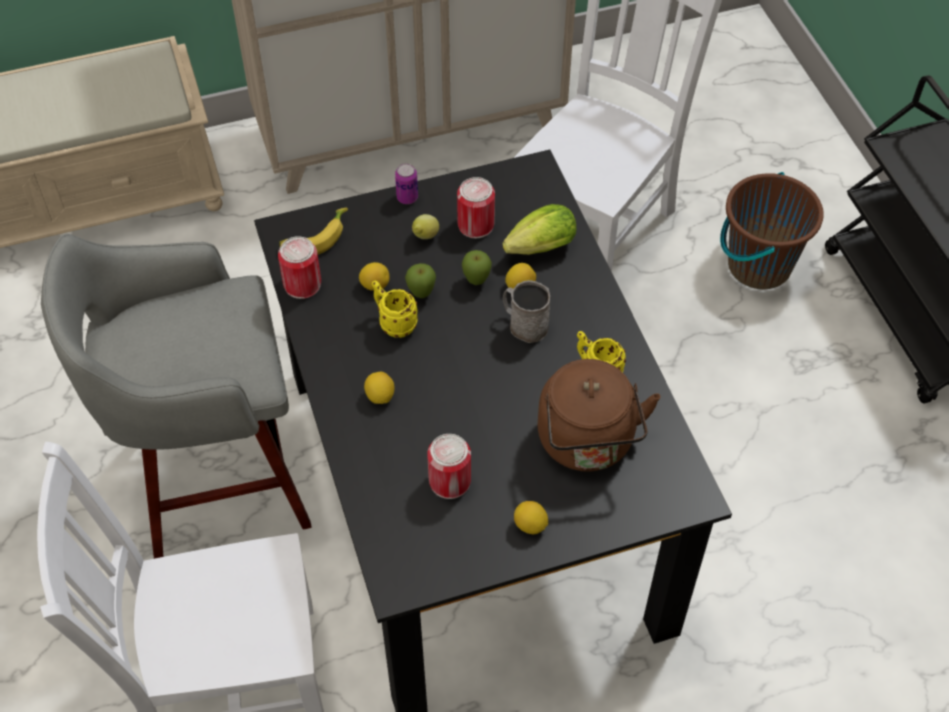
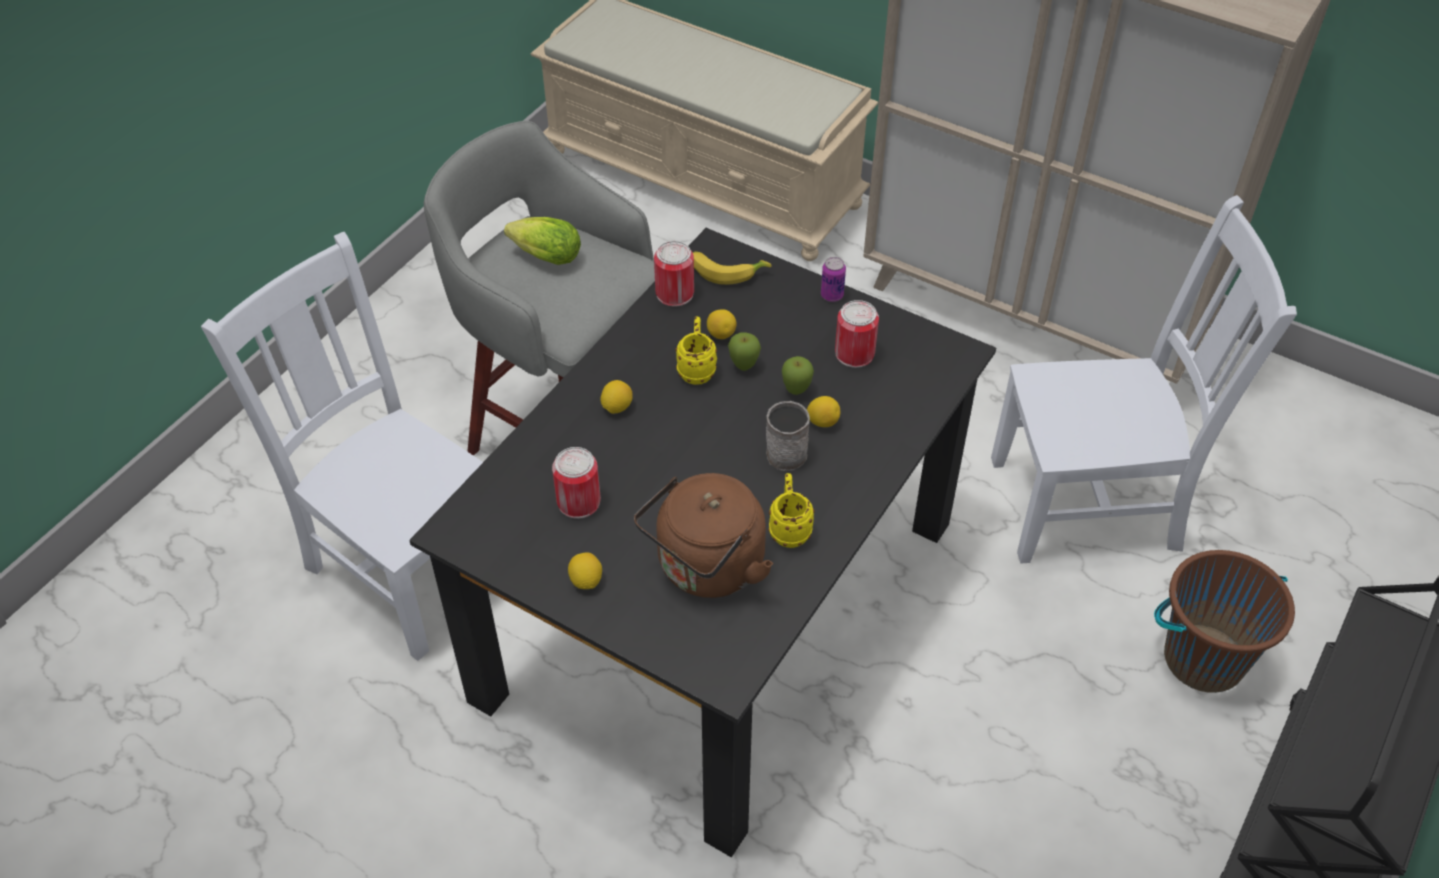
camera: 50 degrees right, 5 degrees down
(425, 237) = (804, 331): lemon -> none
(537, 249) = (875, 408): lettuce -> lettuce (543, 256)

